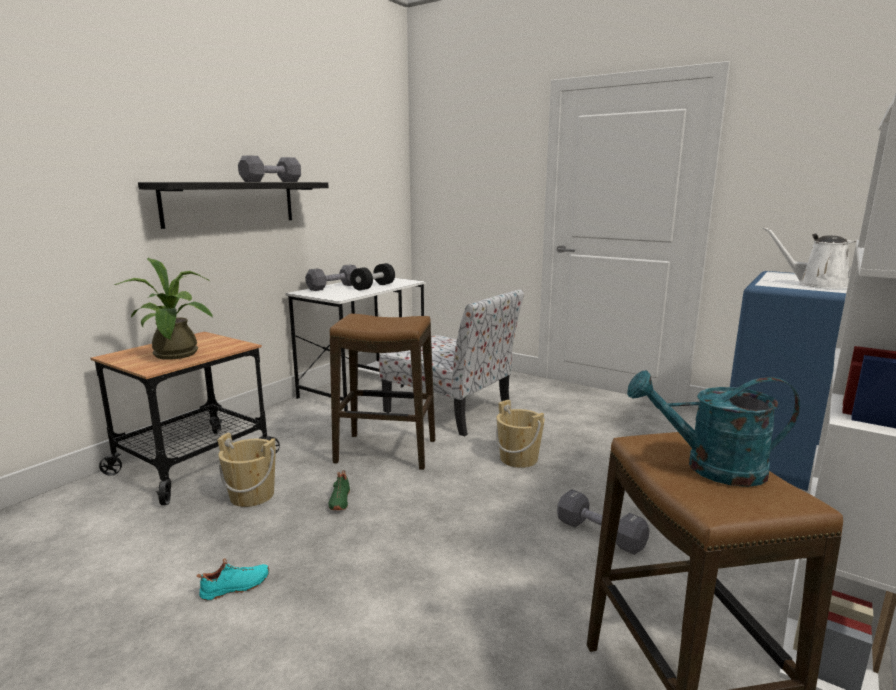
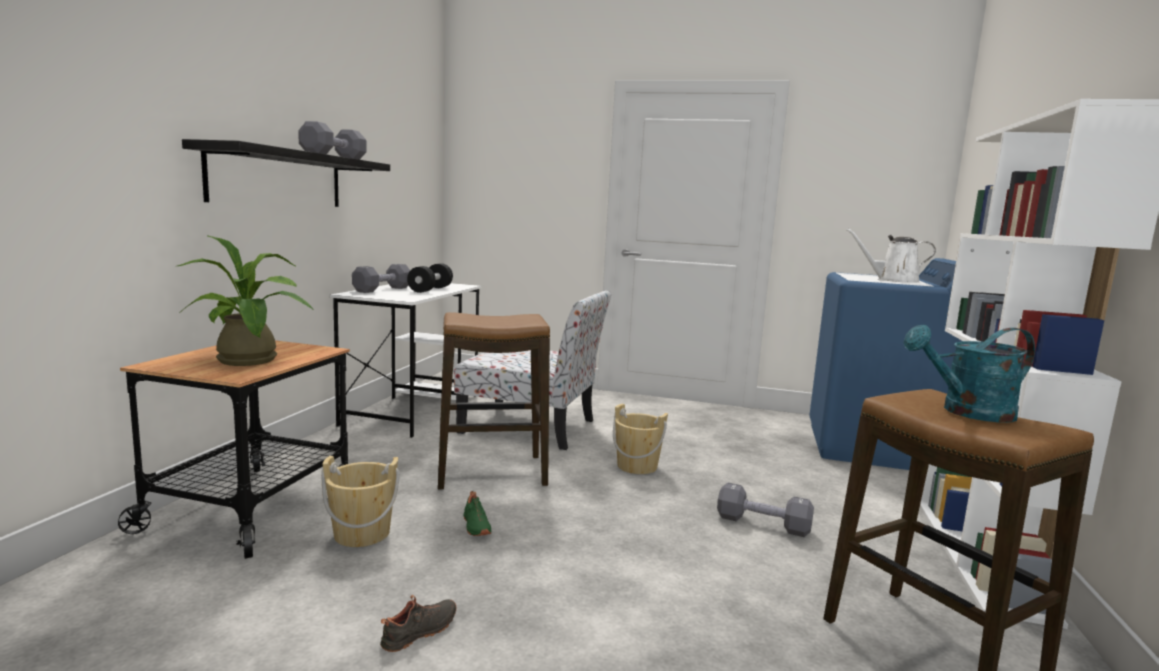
camera: 20 degrees left, 5 degrees down
(236, 588) = (421, 633): turquoise shoe -> black shoe

